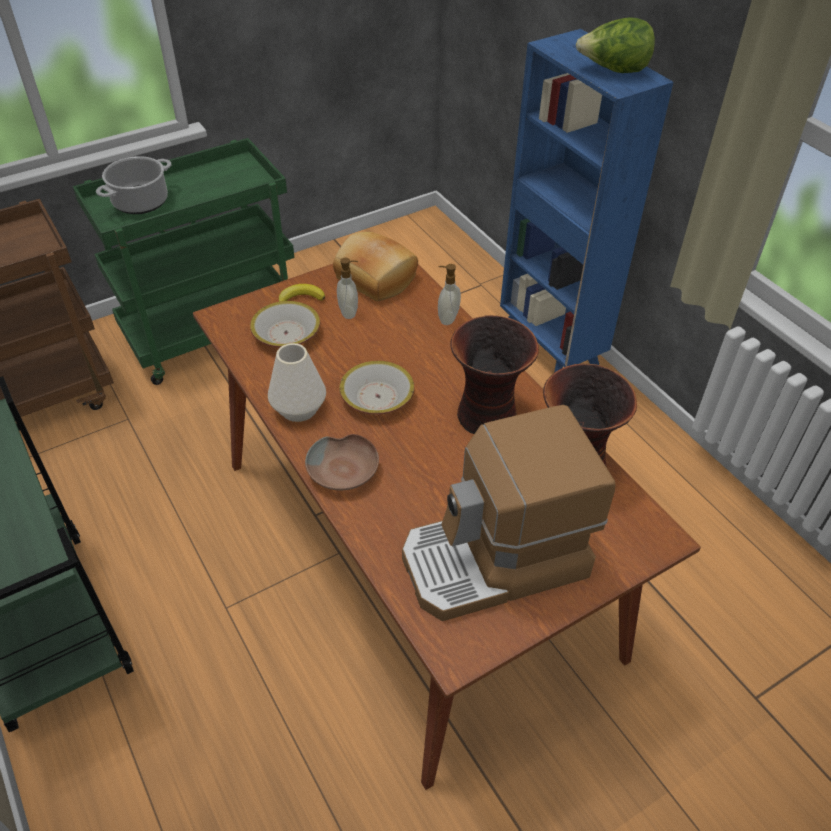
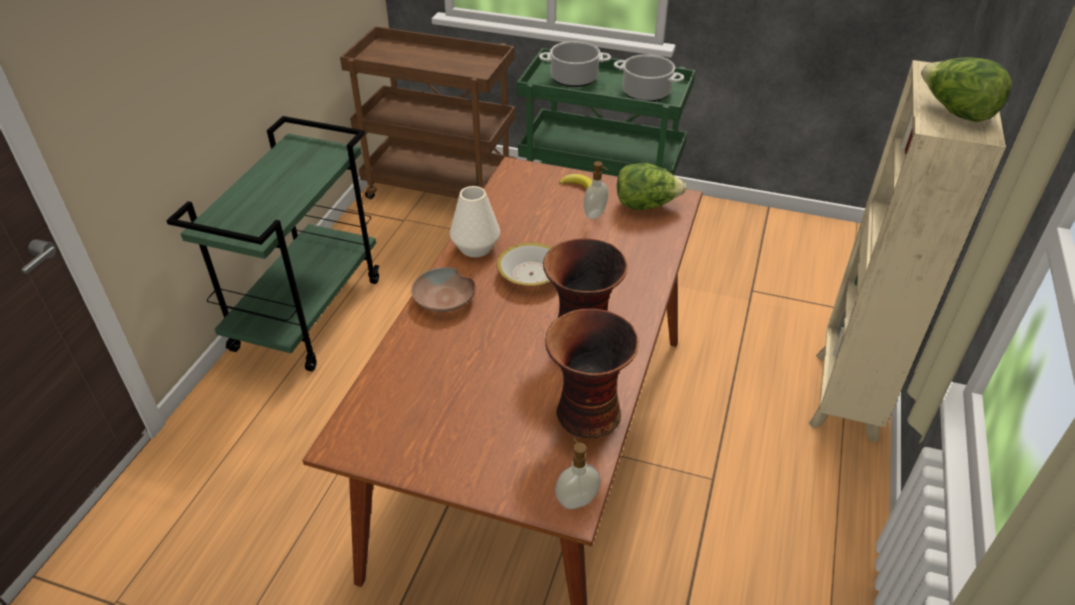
camera: 50 degrees right, 5 degrees down
(226, 182) = (645, 93): none -> cooking pot
(286, 333) = (537, 201): bowl -> none
(374, 279) = (646, 205): bread -> lettuce
(447, 318) = (657, 261): soap dispenser -> soap dispenser (576, 500)
(496, 561) = (443, 420): coffee machine -> none
(549, 350) = (845, 397): blue bookcase -> beige bookcase

